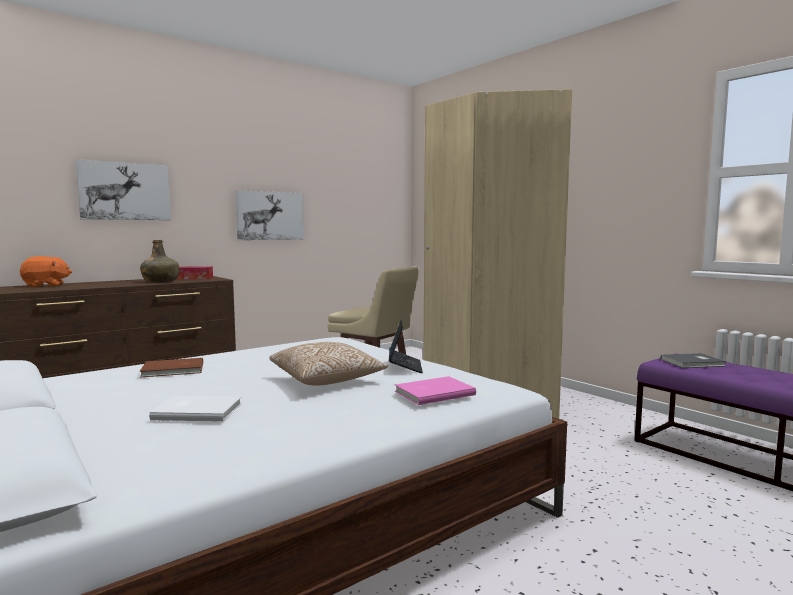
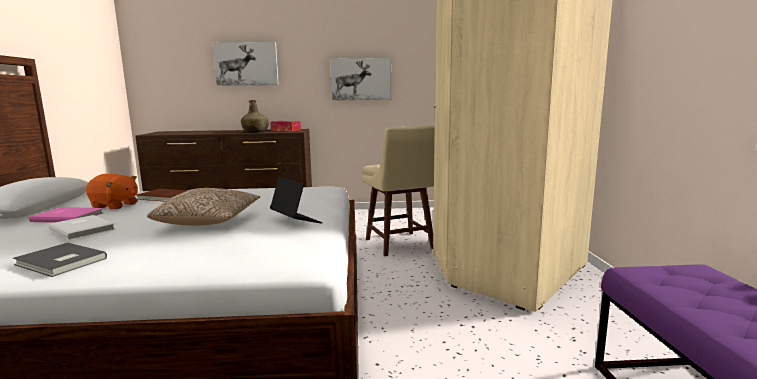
camera: 35 degrees right, 5 degrees up
(46, 286) = (189, 131): orange plush toy -> orange plush toy (115, 206)
(405, 366) = (295, 221): laptop -> laptop turned 75 degrees counterclockwise
(432, 393) = (228, 250): pink book -> pink book (68, 217)
(694, 363) = (694, 284): grey book -> grey book (59, 262)

